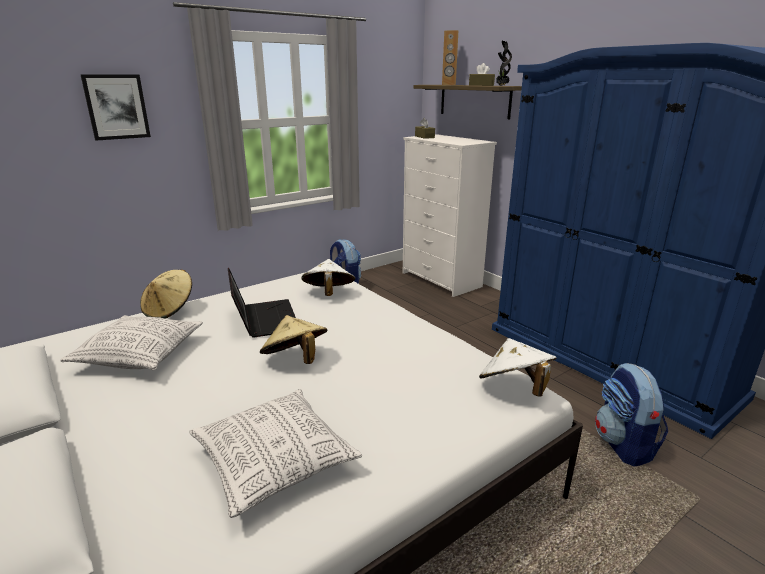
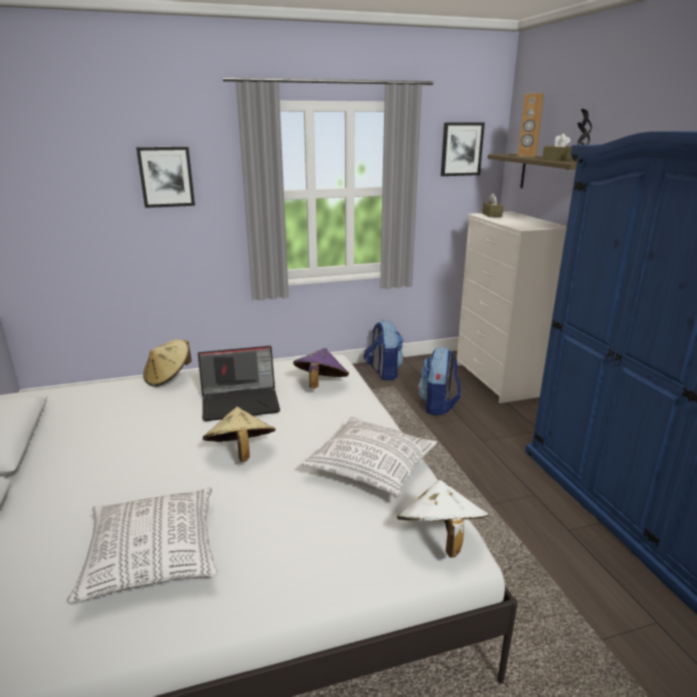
camera: 20 degrees right, 0 degrees up
(140, 355) = (117, 420): pillow -> pillow (371, 469)
(263, 319) = (241, 402): laptop -> laptop turned 75 degrees clockwise
(328, 294) = (320, 385): white hat -> purple hat
(389, 81) = (461, 149): none -> picture
(624, 445) = (616, 639): backpack -> backpack (438, 405)

